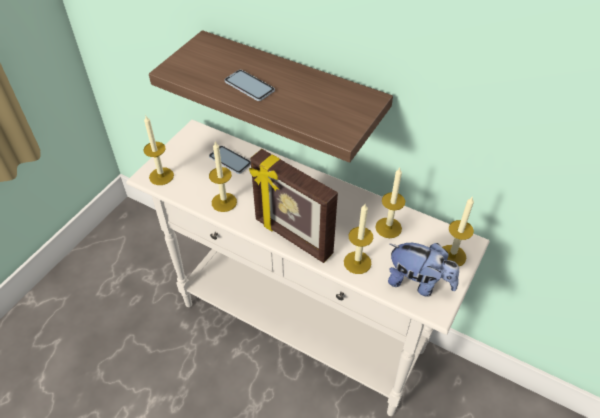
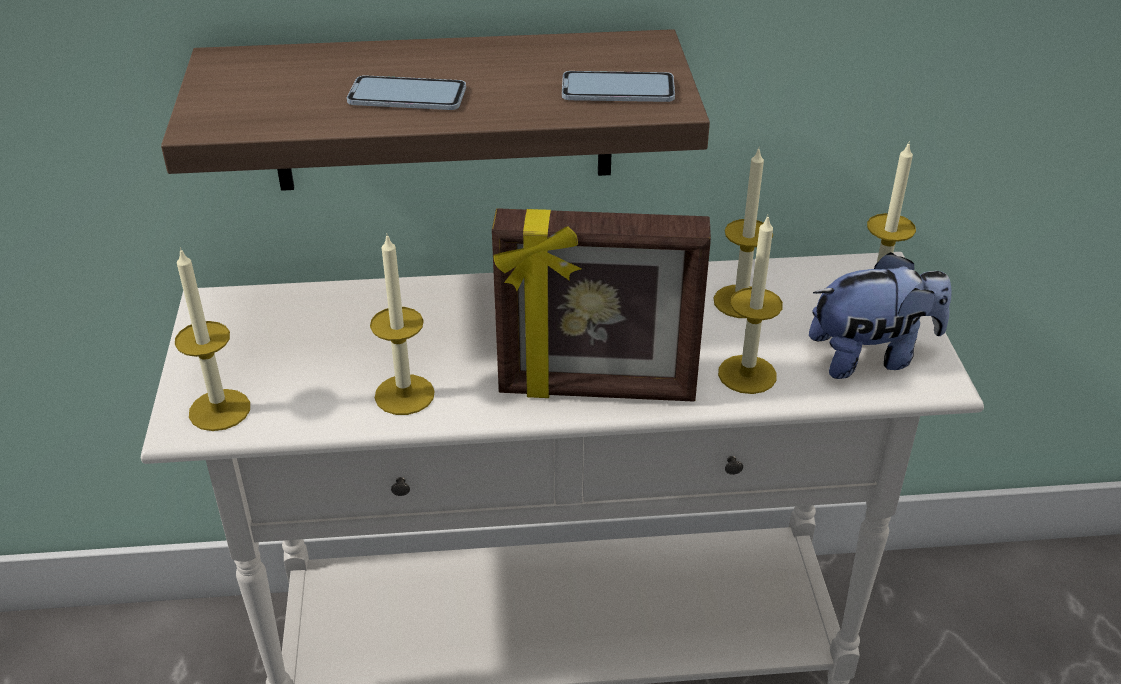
camera: 35 degrees left, 10 degrees down
(230, 160) = (343, 322): phone -> phone (618, 89)

